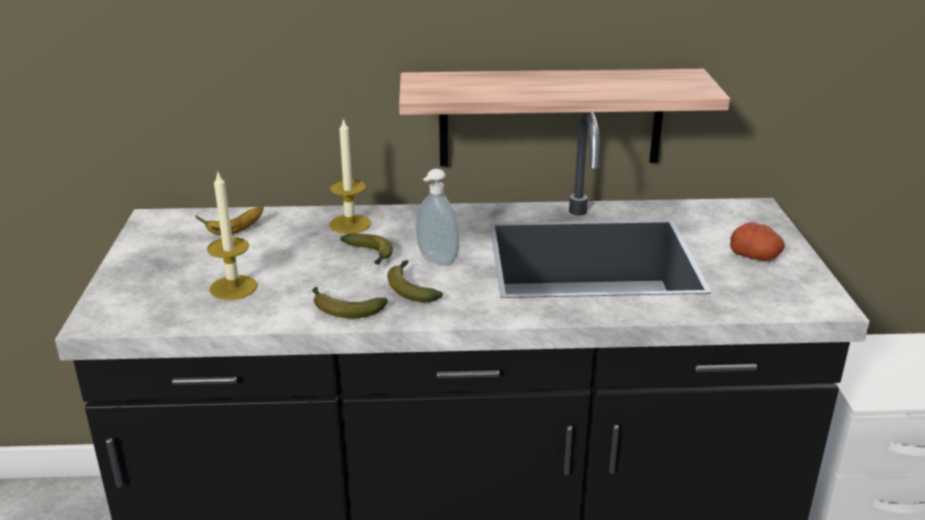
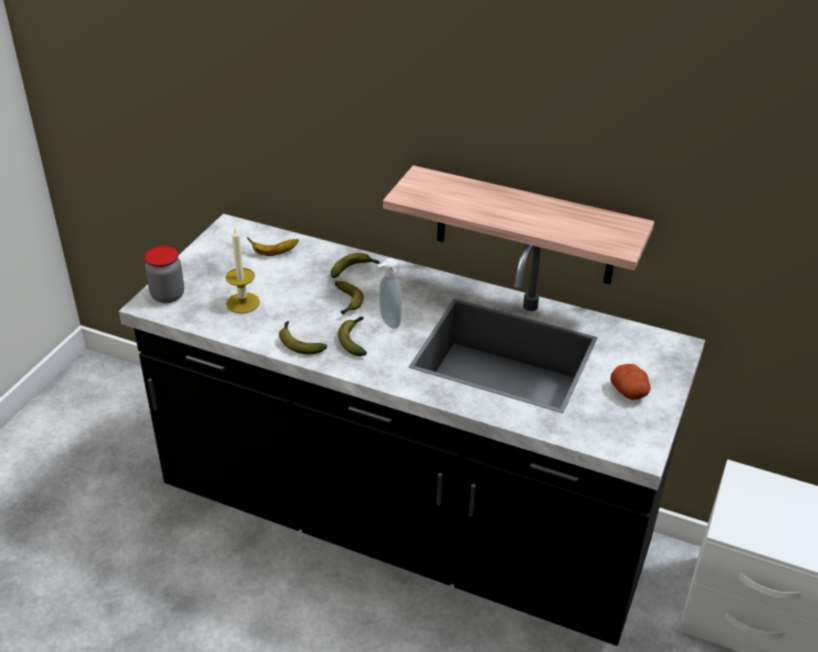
camera: 25 degrees right, 10 degrees up
(119, 305) = (168, 295): none -> jar
(350, 224) = (354, 269): candle -> banana

